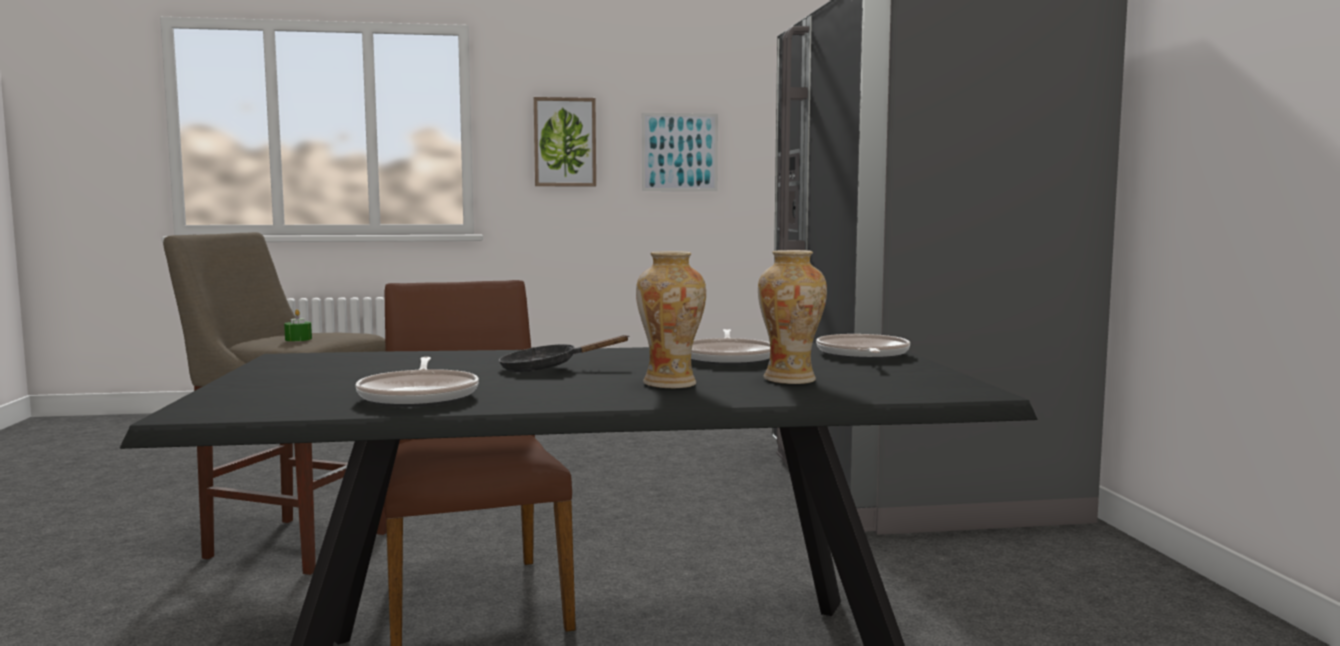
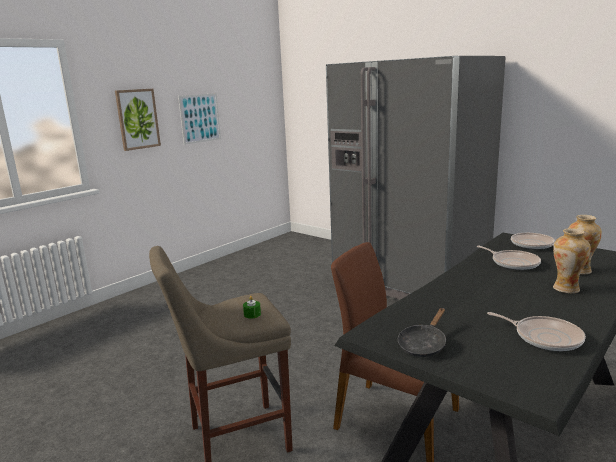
camera: 40 degrees left, 10 degrees up
(547, 368) = (495, 295): black frying pan -> black frying pan (423, 344)

